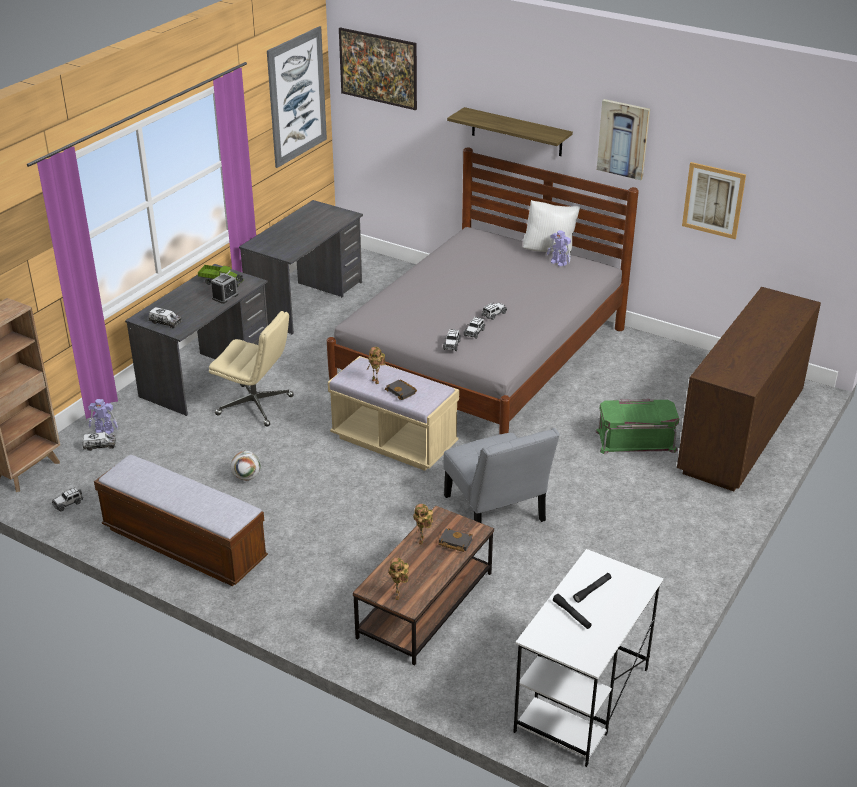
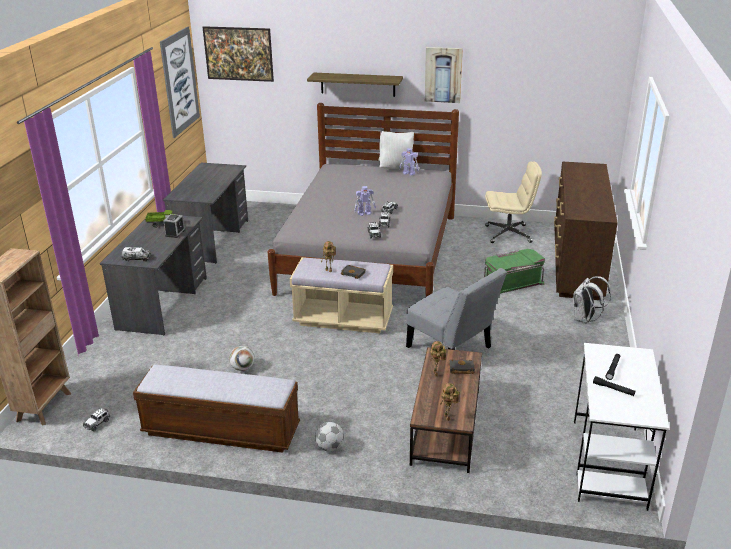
camera: 20 degrees left, 5 degrees down
(100, 446) = (101, 372): toy truck -> none
(105, 431) = (99, 361): toy robot -> toy robot (365, 213)
(256, 405) = (218, 316): beige office chair -> beige office chair (508, 234)
(283, 594) = (329, 447): none -> football
(692, 513) = (585, 319): none -> white backpack
(713, 200) = (515, 108): picture -> none

